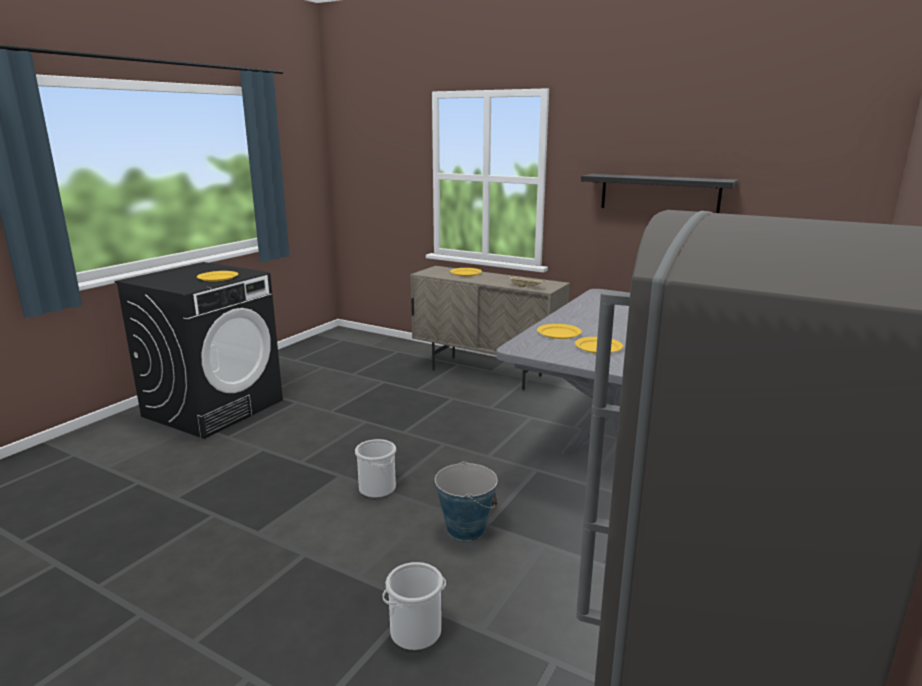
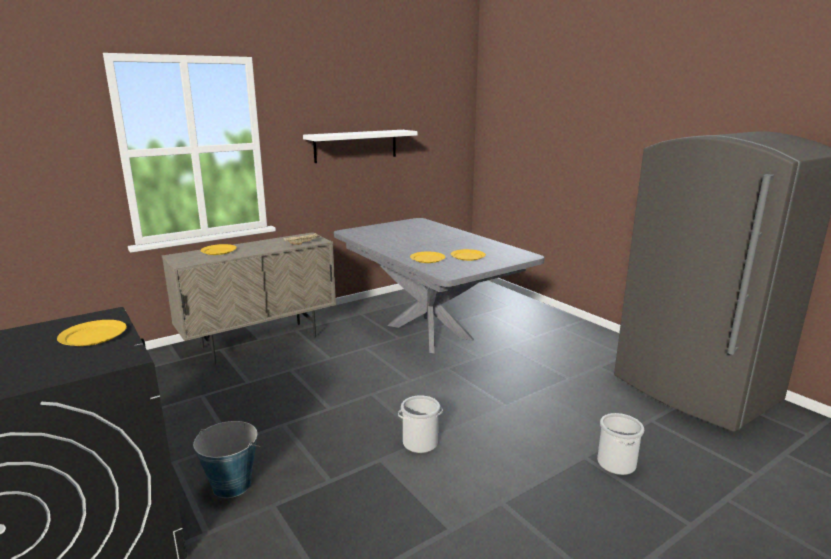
camera: 65 degrees left, 0 degrees up
(466, 528) = (506, 415): bucket -> bucket (231, 485)
(659, 194) = (356, 145): black shelf -> white shelf

